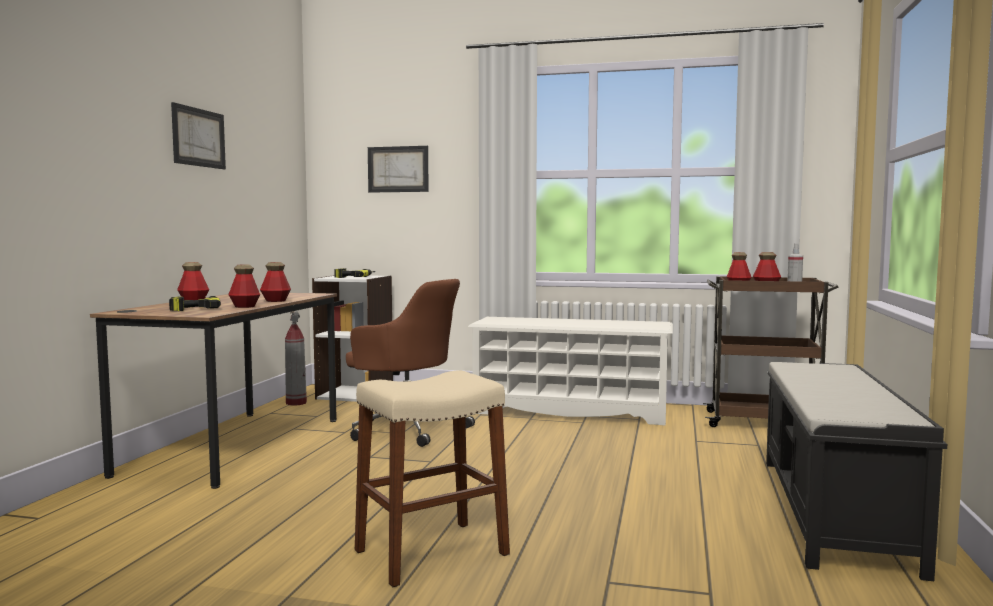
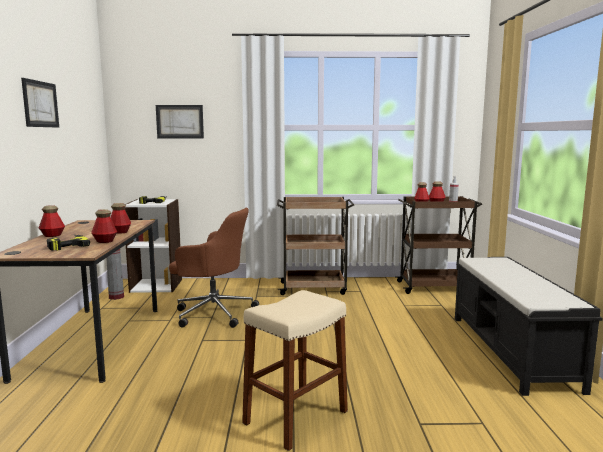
camera: 15 degrees left, 5 degrees up
(571, 411) = (314, 288): white shoe rack -> brown cart

